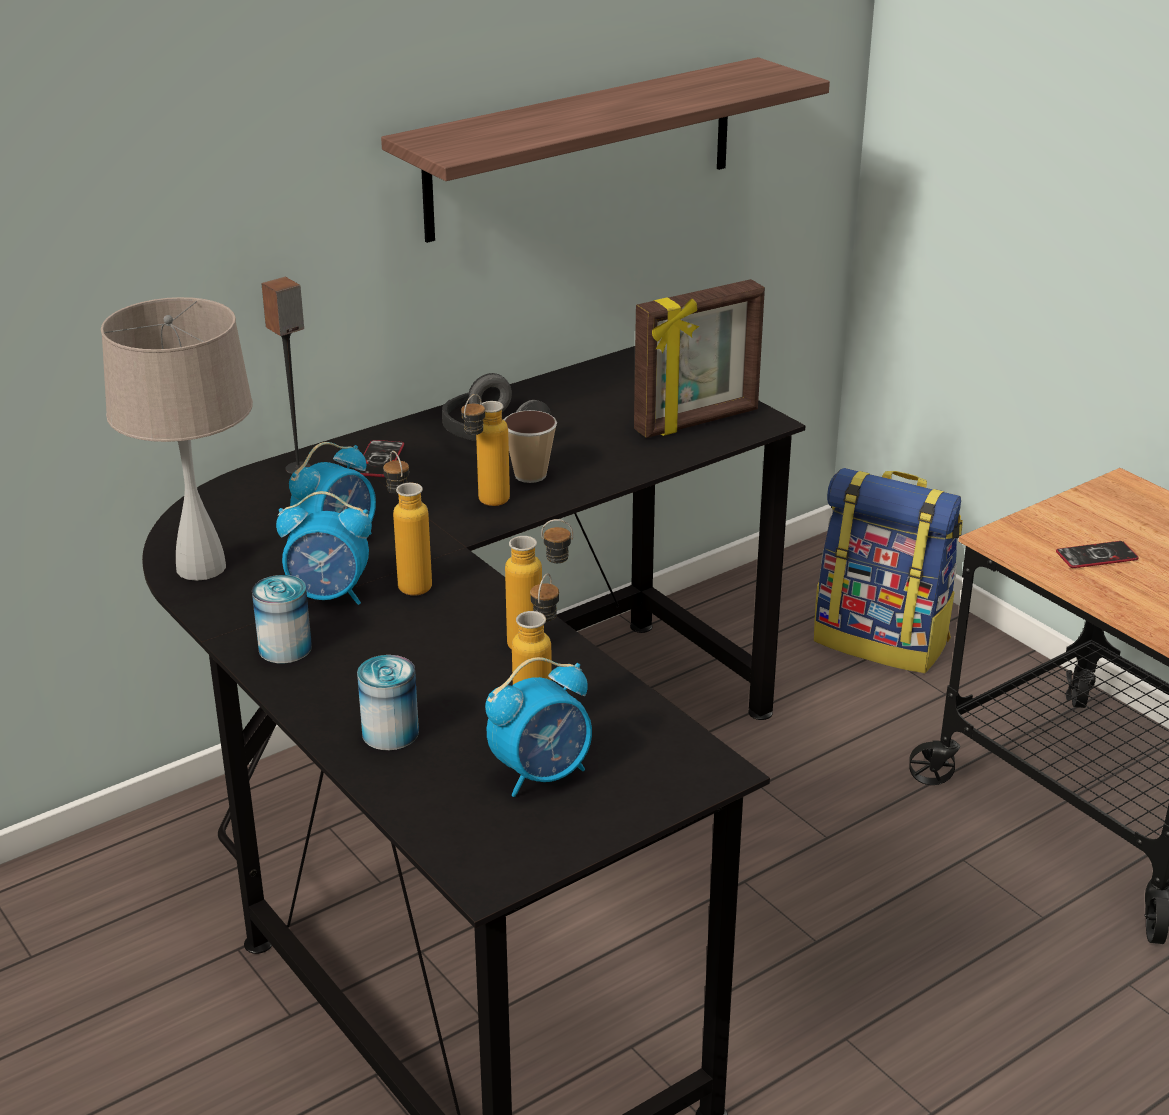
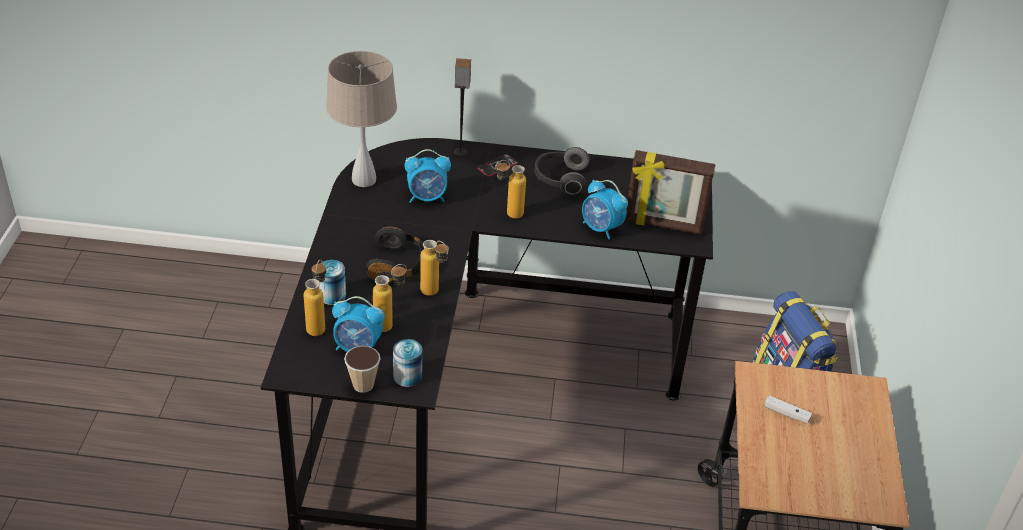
camera: 40 degrees right, 10 degrees up
(285, 648) = (345, 235): can -> can (407, 376)
(328, 596) = (390, 221): alarm clock -> alarm clock (601, 228)
(409, 581) = (428, 233): bottle -> bottle (318, 325)
(428, 641) = (398, 265): none -> black headphones
(530, 475) = (547, 210): cup -> cup (363, 385)
(582, 149) = (685, 49): shelf -> none
(1096, 556) = (786, 414): phone -> white game controller

